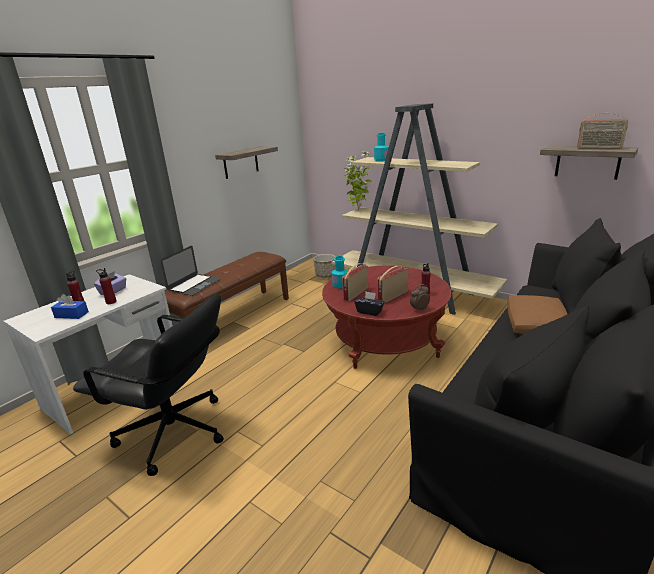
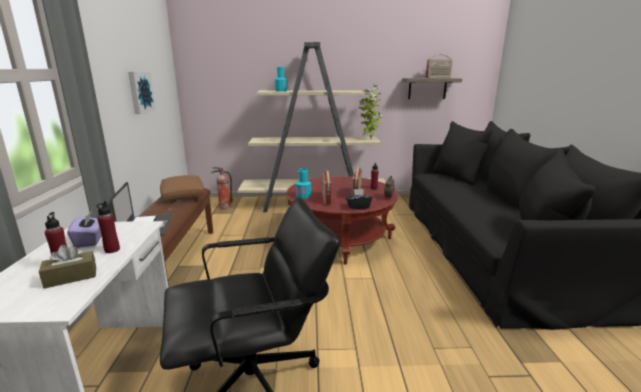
camera: 40 degrees left, 5 degrees down
(71, 315) = (71, 277): blue tissue box -> brown tissue box
(241, 162) = (140, 92): shelf -> picture
(325, 275) = (224, 207): planter -> fire extinguisher
(357, 210) = (255, 139): potted plant -> potted plant (369, 139)
(536, 325) = (462, 191): brown pillow -> brown pillow (183, 195)

